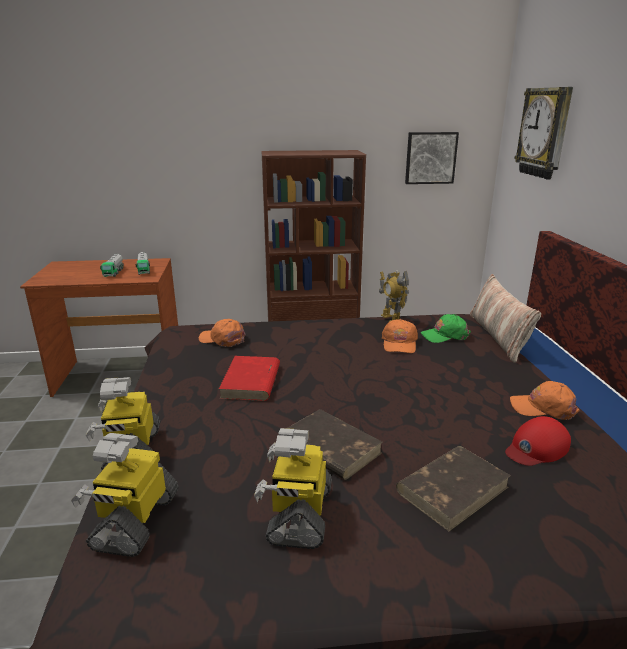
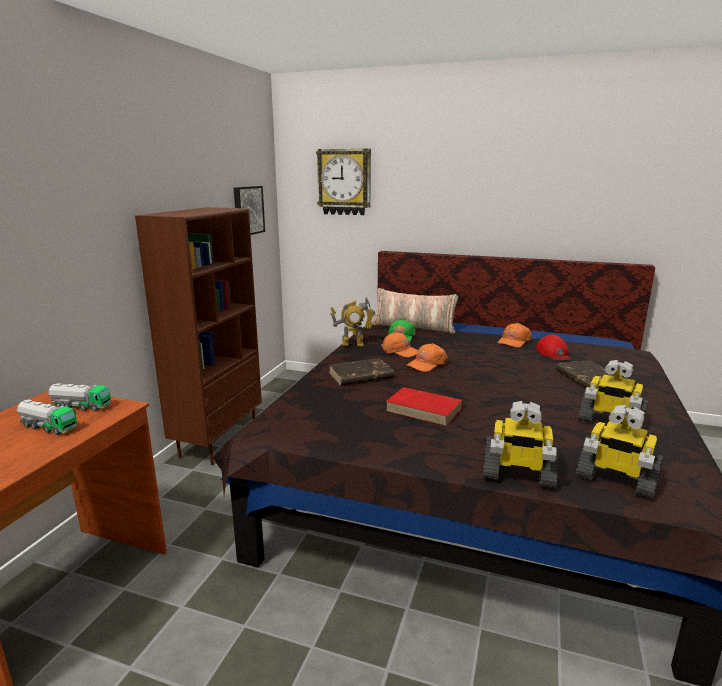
camera: 65 degrees left, 5 degrees down
(222, 339) = (321, 408): orange cap -> orange cap (426, 364)
(329, 447) = (537, 400): brown book -> brown book (360, 376)

